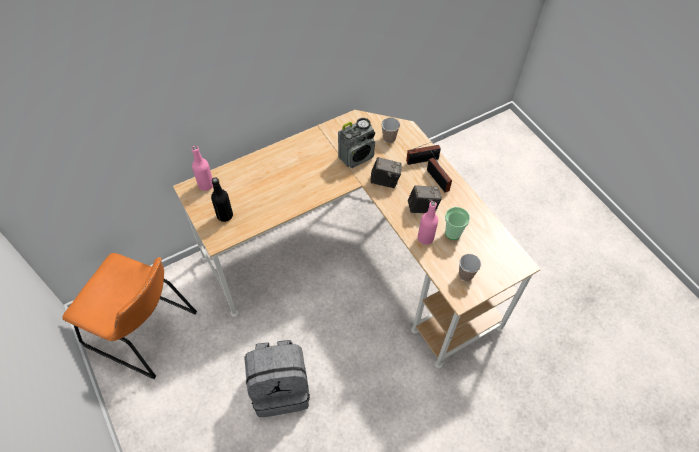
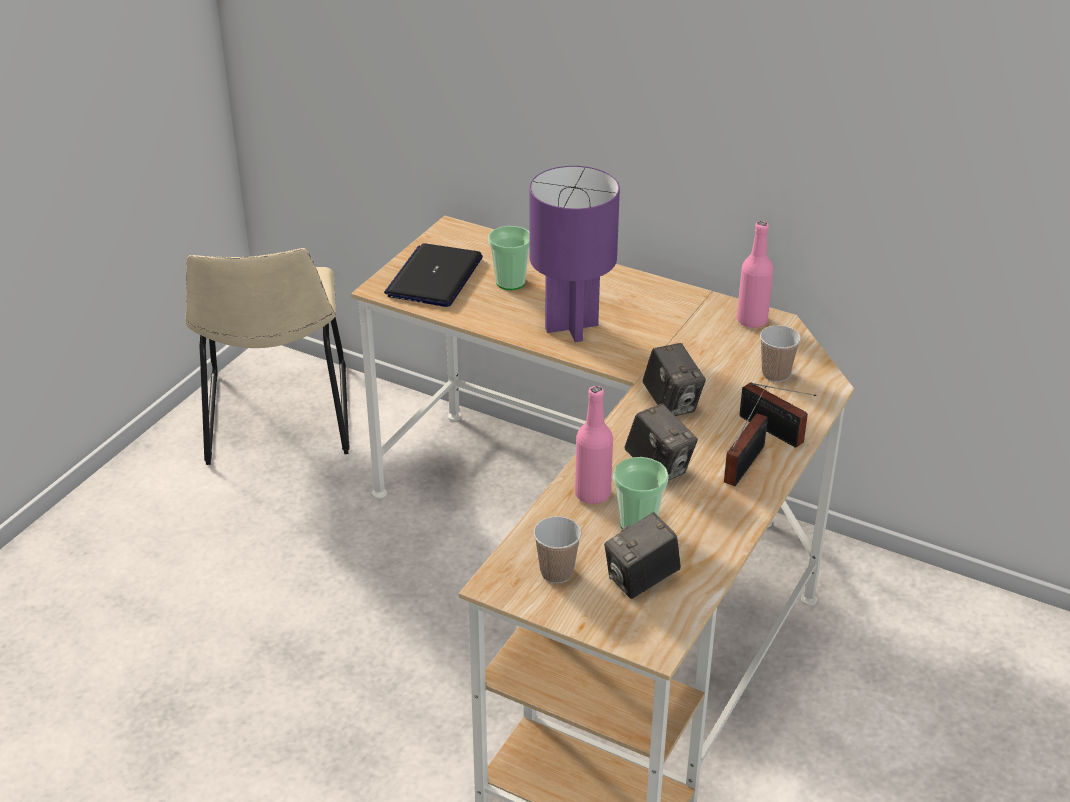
camera: 60 degrees right, 20 degrees down
(145, 331) = (277, 419): orange chair -> beige chair
(206, 185) = (474, 240): pink bottle -> pink bottle (752, 320)
(225, 215) = (434, 277): black bottle -> laptop
(254, 189) = (510, 282): none -> cup
(281, 388) = (282, 608): grey backpack -> none
(306, 186) = (571, 327): none -> purple table lamp
(356, 157) = (691, 354): radio -> none
(485, 249) = (641, 580): none -> camera

